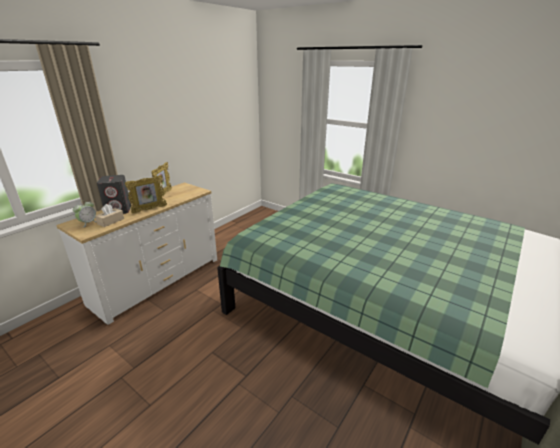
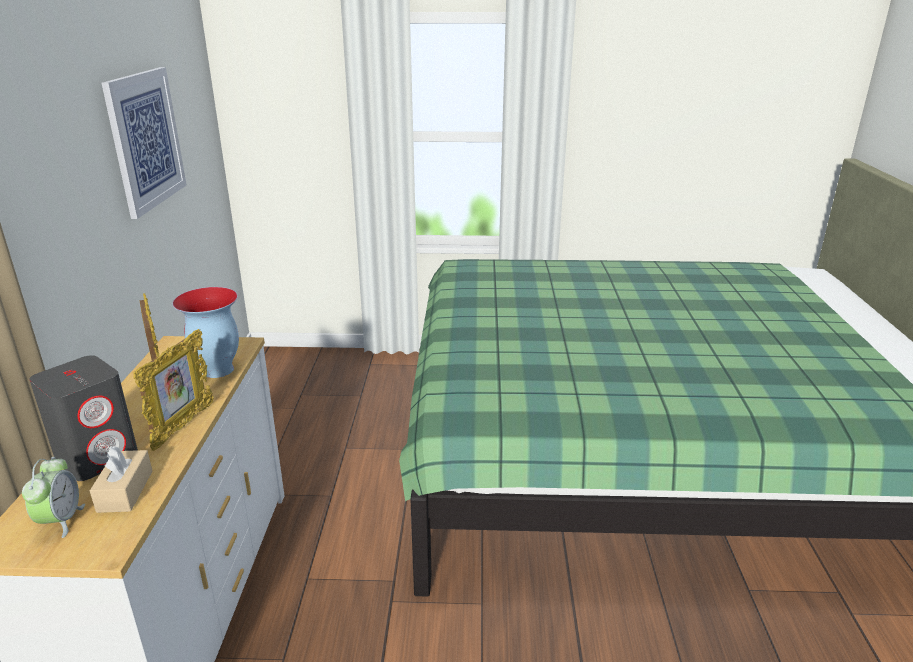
camera: 35 degrees left, 0 degrees up
(182, 196) = (218, 370): none -> vase
(205, 108) = (146, 140): none -> picture

